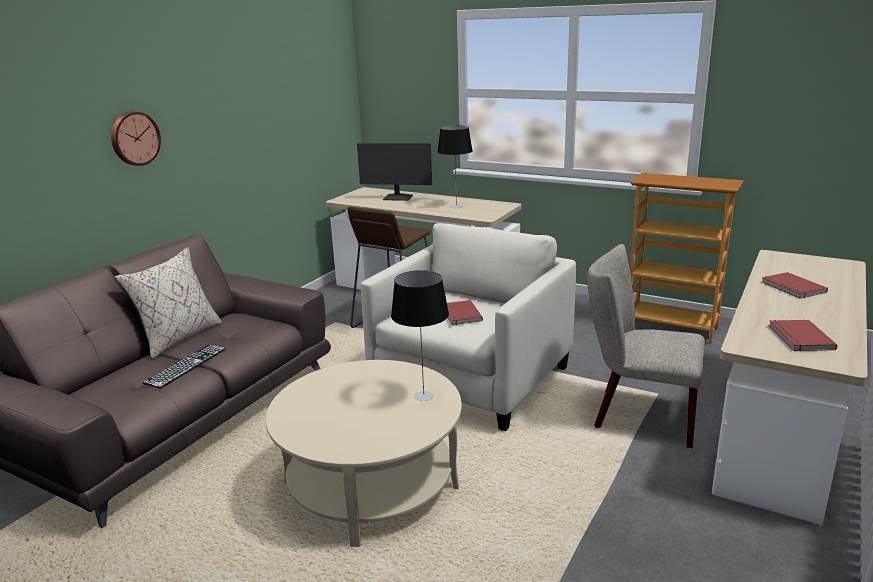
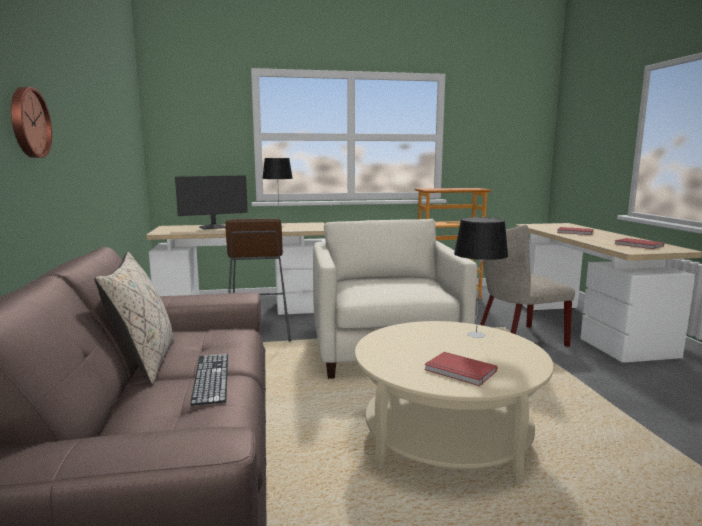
camera: 40 degrees left, 10 degrees down
(460, 314) = (399, 285): red book -> red book (459, 371)

